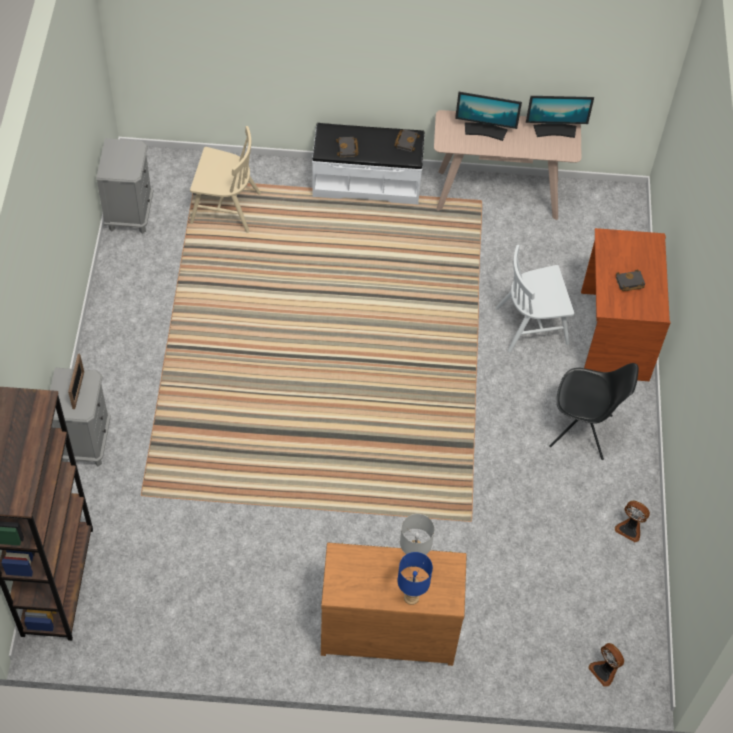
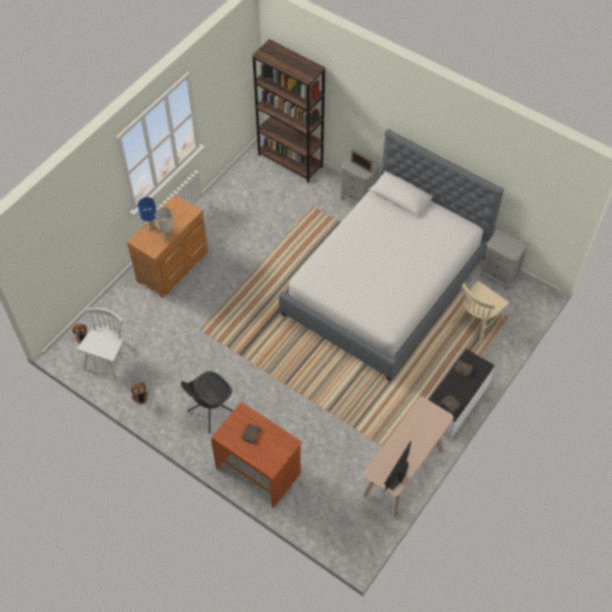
camera: 125 degrees right, 0 degrees up
(234, 331) = (385, 285): none -> bed
(485, 130) = (420, 434): monitor -> none
(532, 325) = (295, 431): white chair -> white chair (109, 359)

